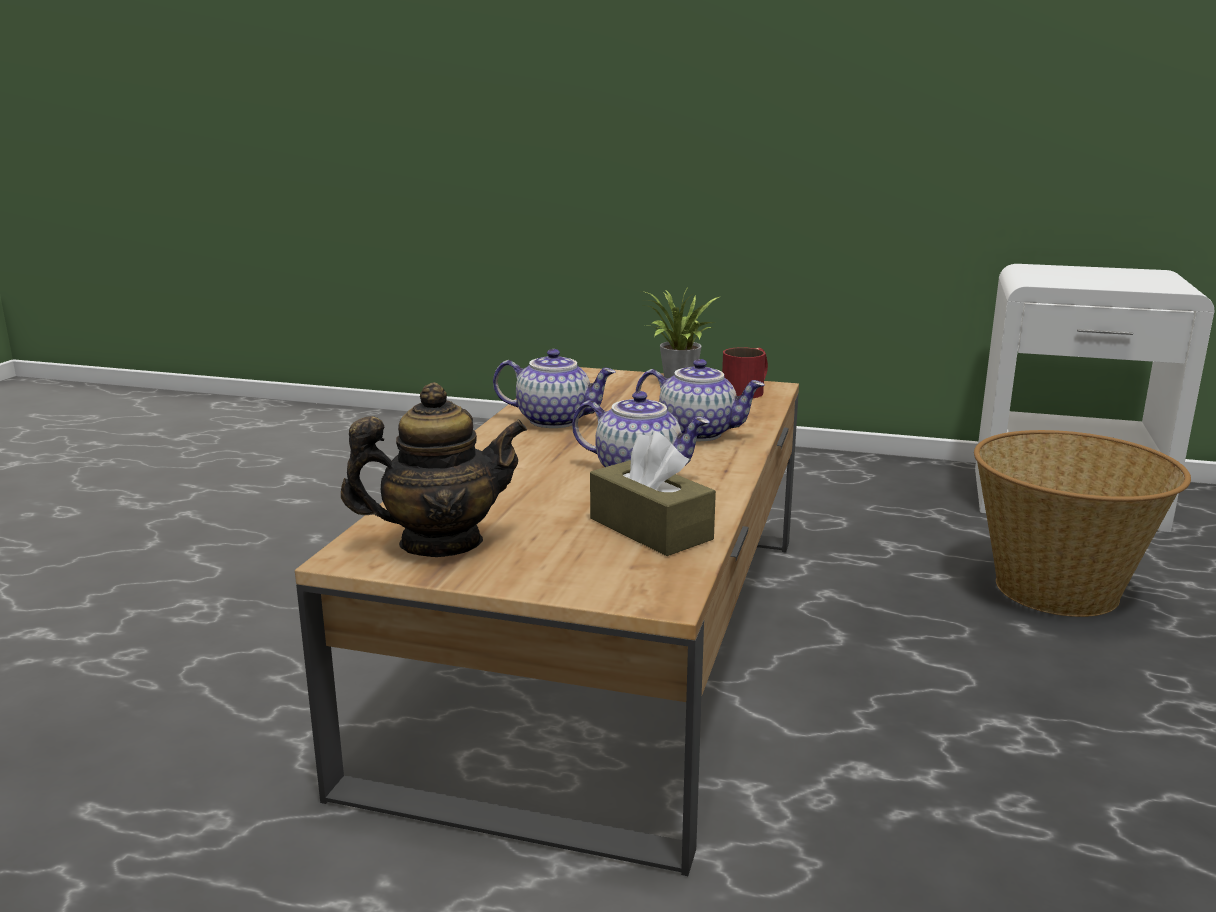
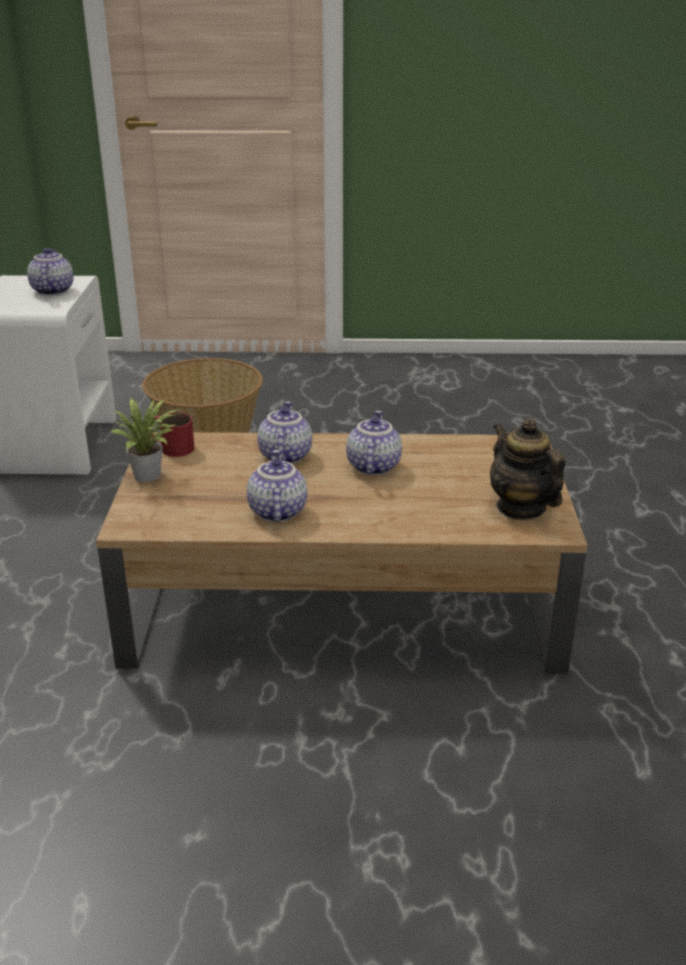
camera: 105 degrees left, 10 degrees up
(650, 529) = (456, 454): brown tissue box -> none
(1109, 281) = (51, 291): none -> teapot

